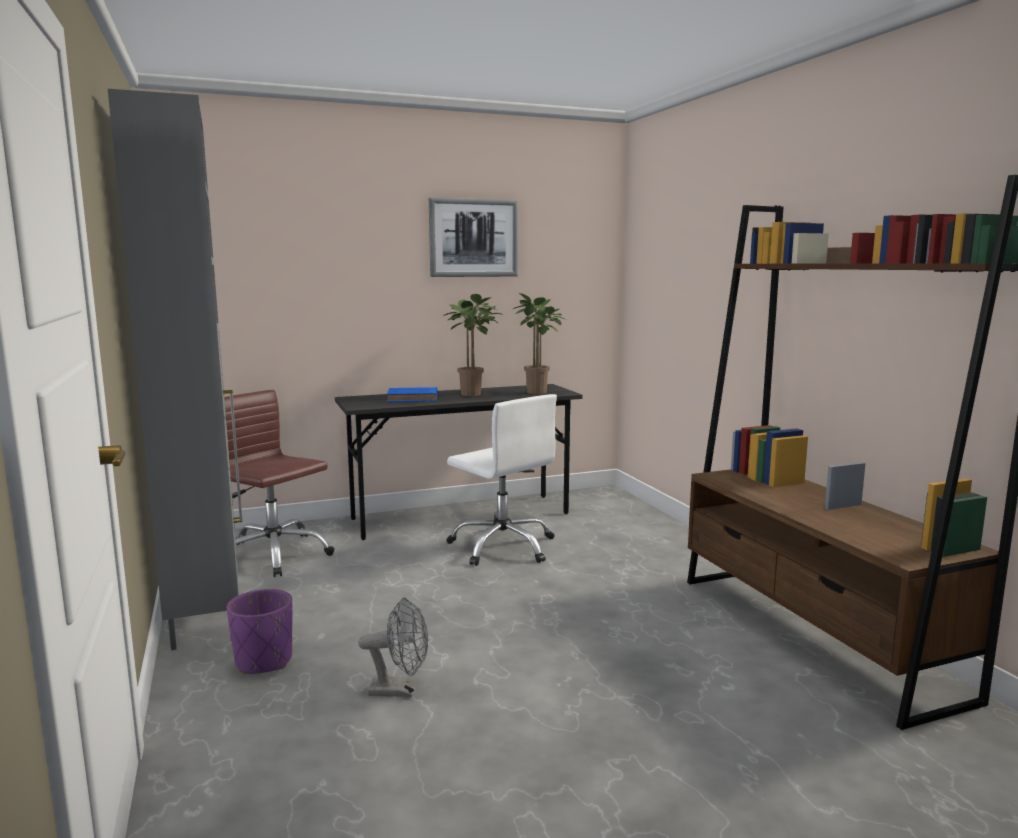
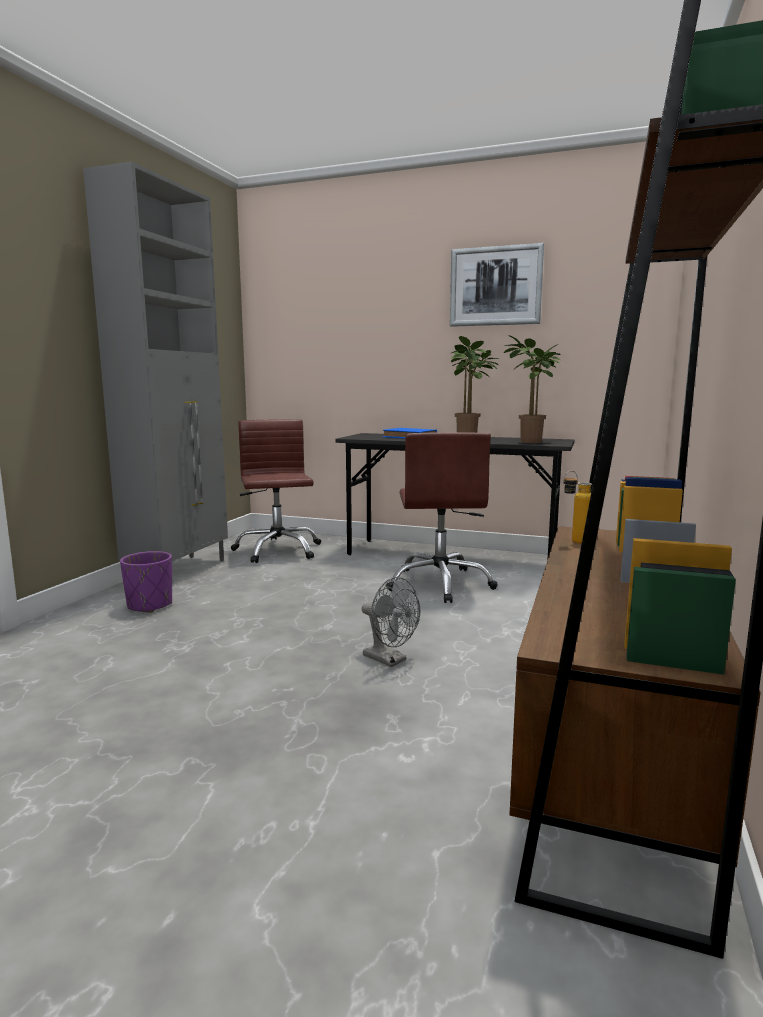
camera: 40 degrees right, 0 degrees up
(400, 690) = (176, 649): grey fan -> grey fan (390, 660)
(503, 546) = (440, 584): white office chair -> brown office chair
(736, 486) = (574, 542): none -> bottle

